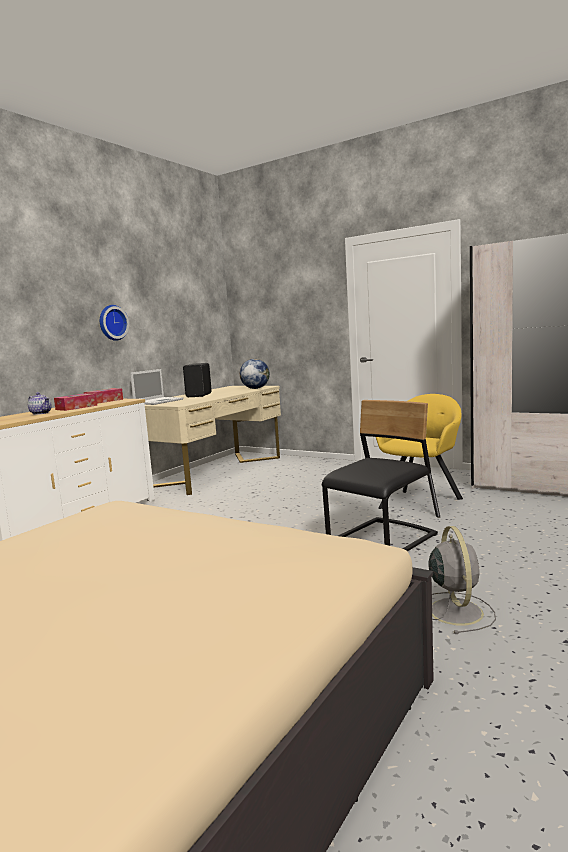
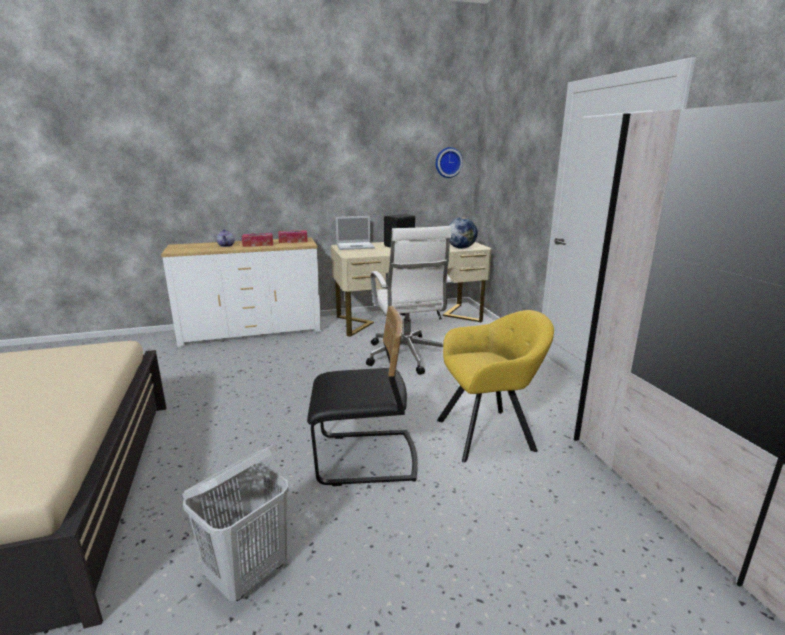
camera: 40 degrees right, 10 degrees up
(112, 322) = (323, 170): wall clock -> wall clock (448, 162)
(274, 489) = (407, 357): none -> white office chair
(454, 610) = (249, 574): grey fan -> white laundry basket

